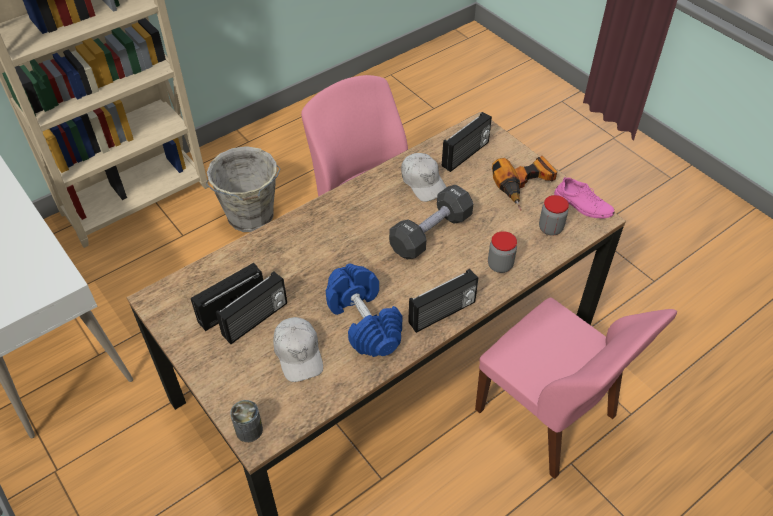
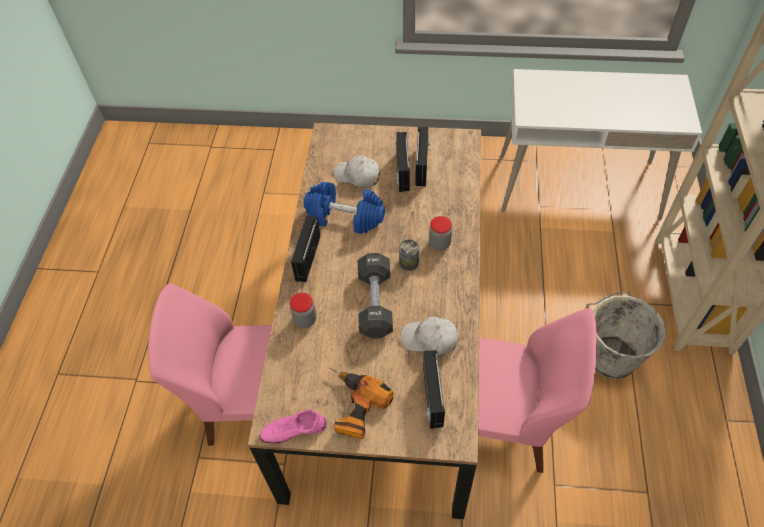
camera: 135 degrees right, 5 degrees up
(249, 430) = (335, 133): can -> can (409, 263)
(550, 228) = (298, 382): jar -> jar (439, 243)

